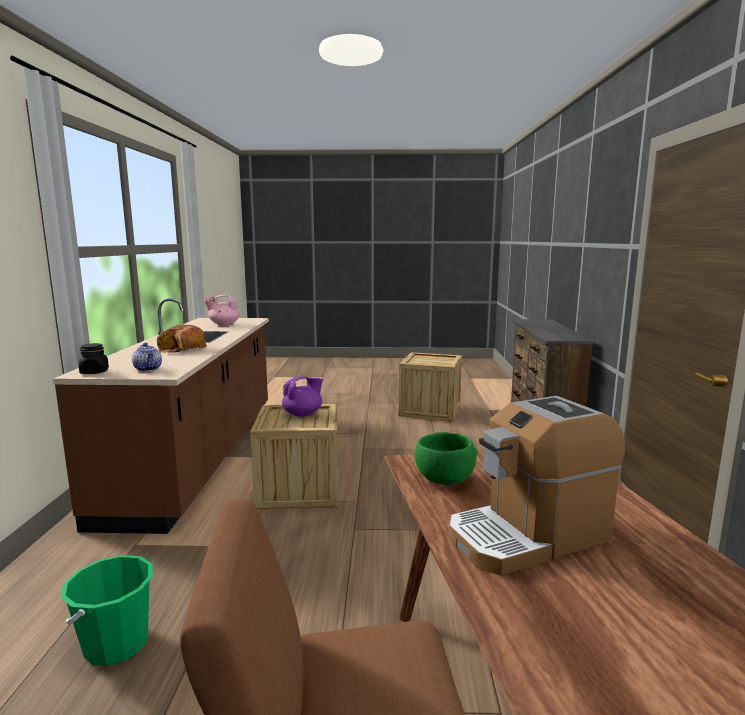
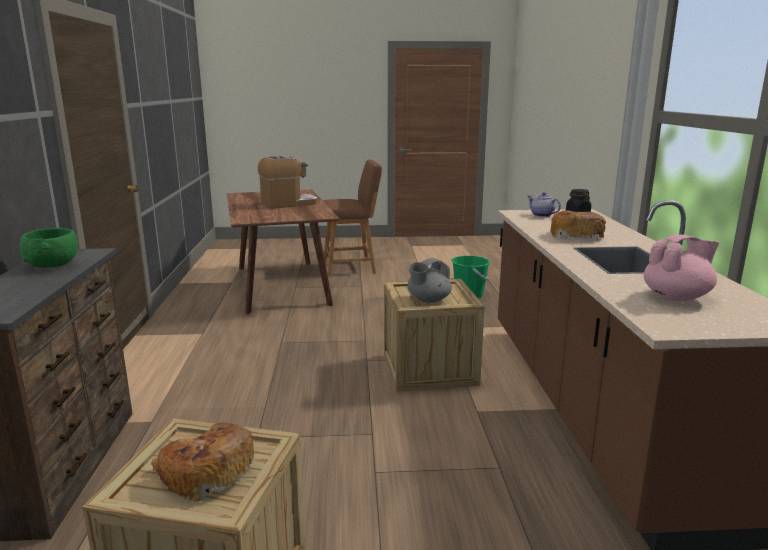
camera: 175 degrees right, 5 degrees up
(303, 414) = (428, 300): purple teapot -> grey teapot
(429, 360) = (206, 472): none -> bread
(443, 478) = (311, 212): green bowl -> green bowl (53, 265)

